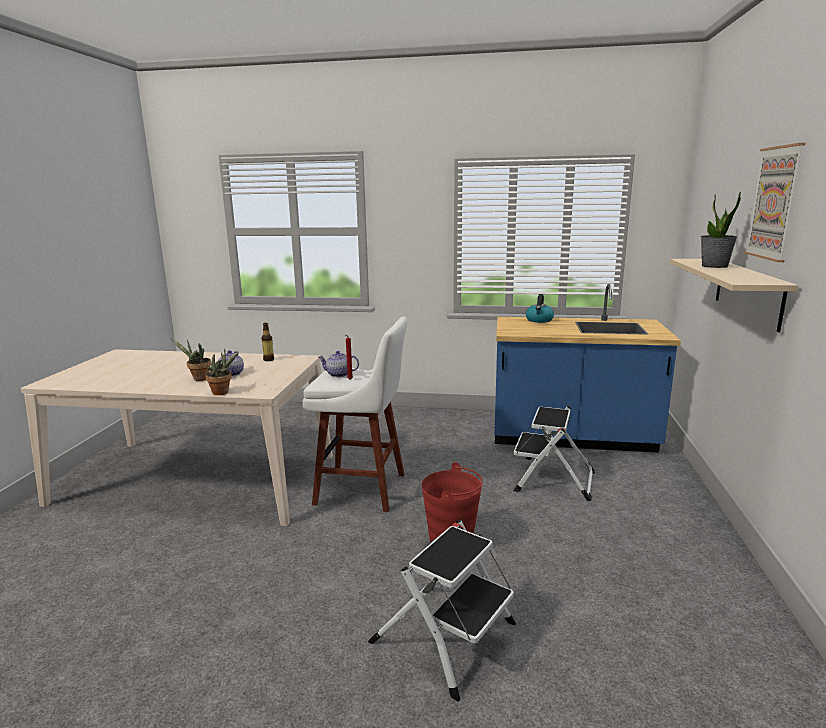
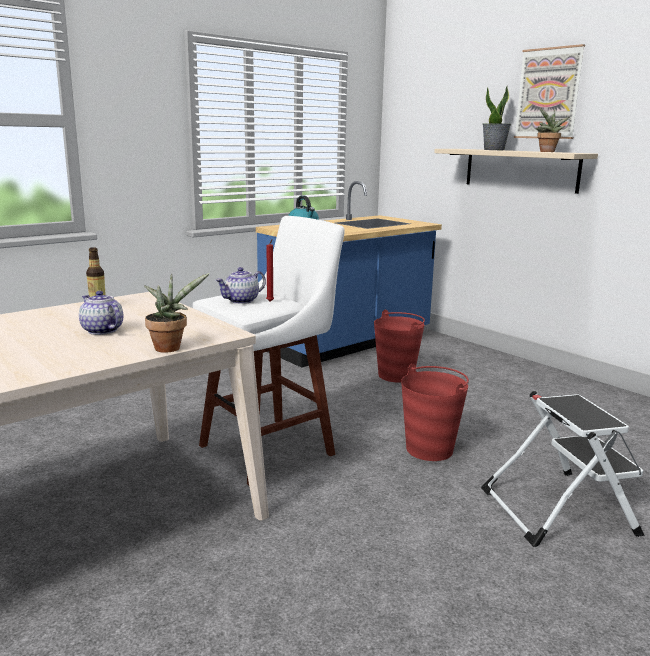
camera: 50 degrees left, 0 degrees up
(198, 379) = (71, 347): potted plant -> potted plant (547, 152)
(553, 478) = (396, 375): step ladder -> red bucket

